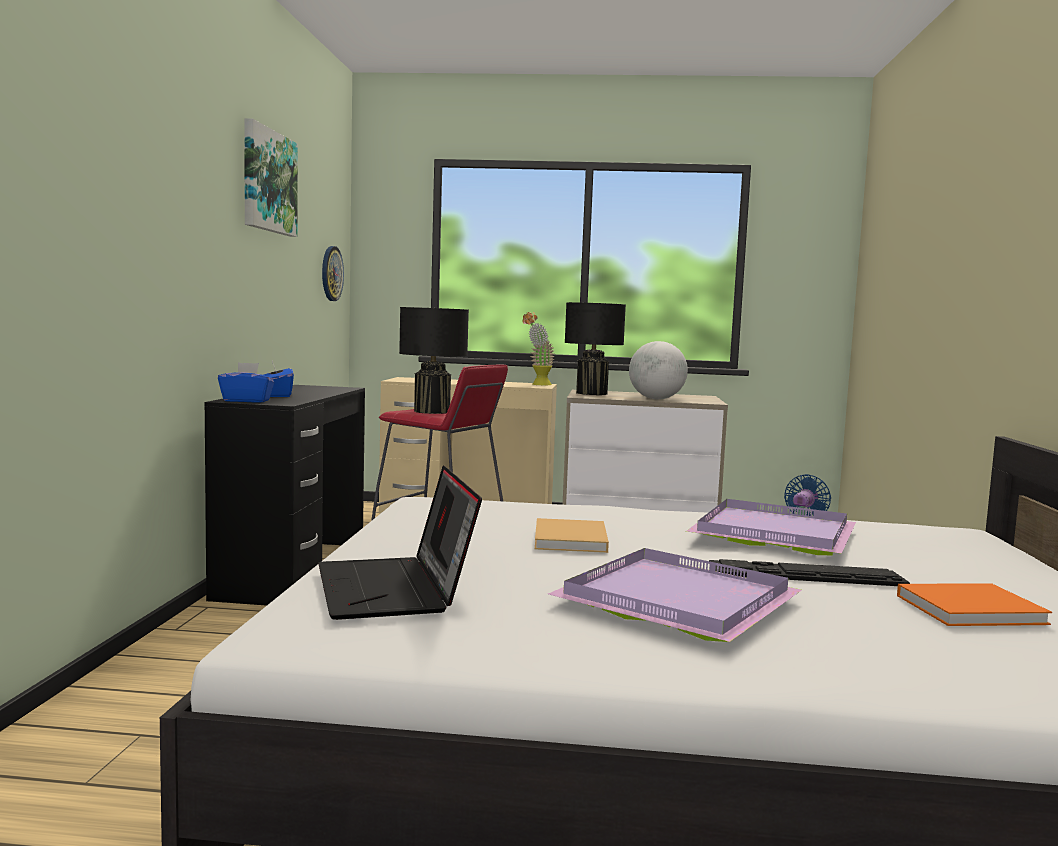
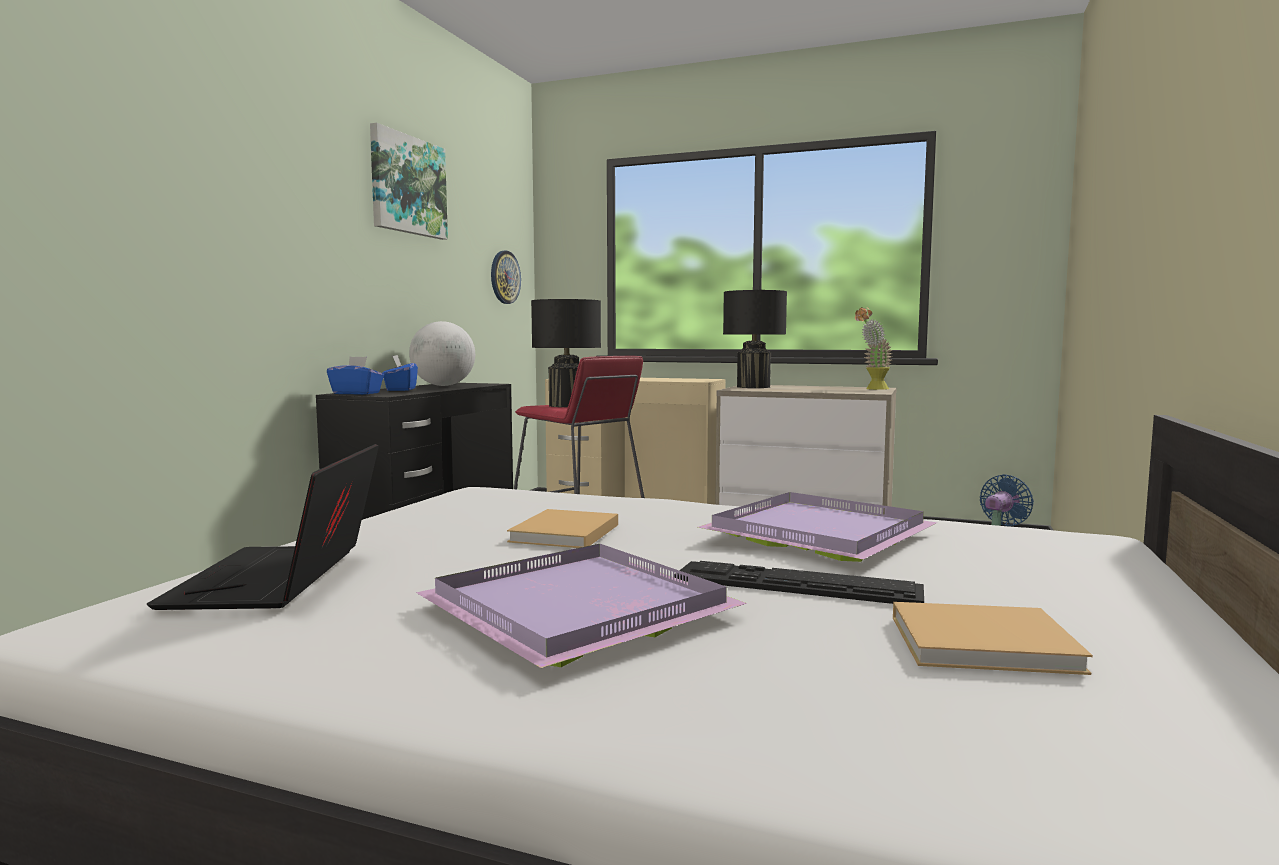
camera: 15 degrees right, 0 degrees up
(537, 384) = (700, 379): potted plant -> potted plant (872, 389)
(656, 399) = (816, 390): globe -> globe (443, 385)
(974, 609) = (988, 644): orange book -> beige book

